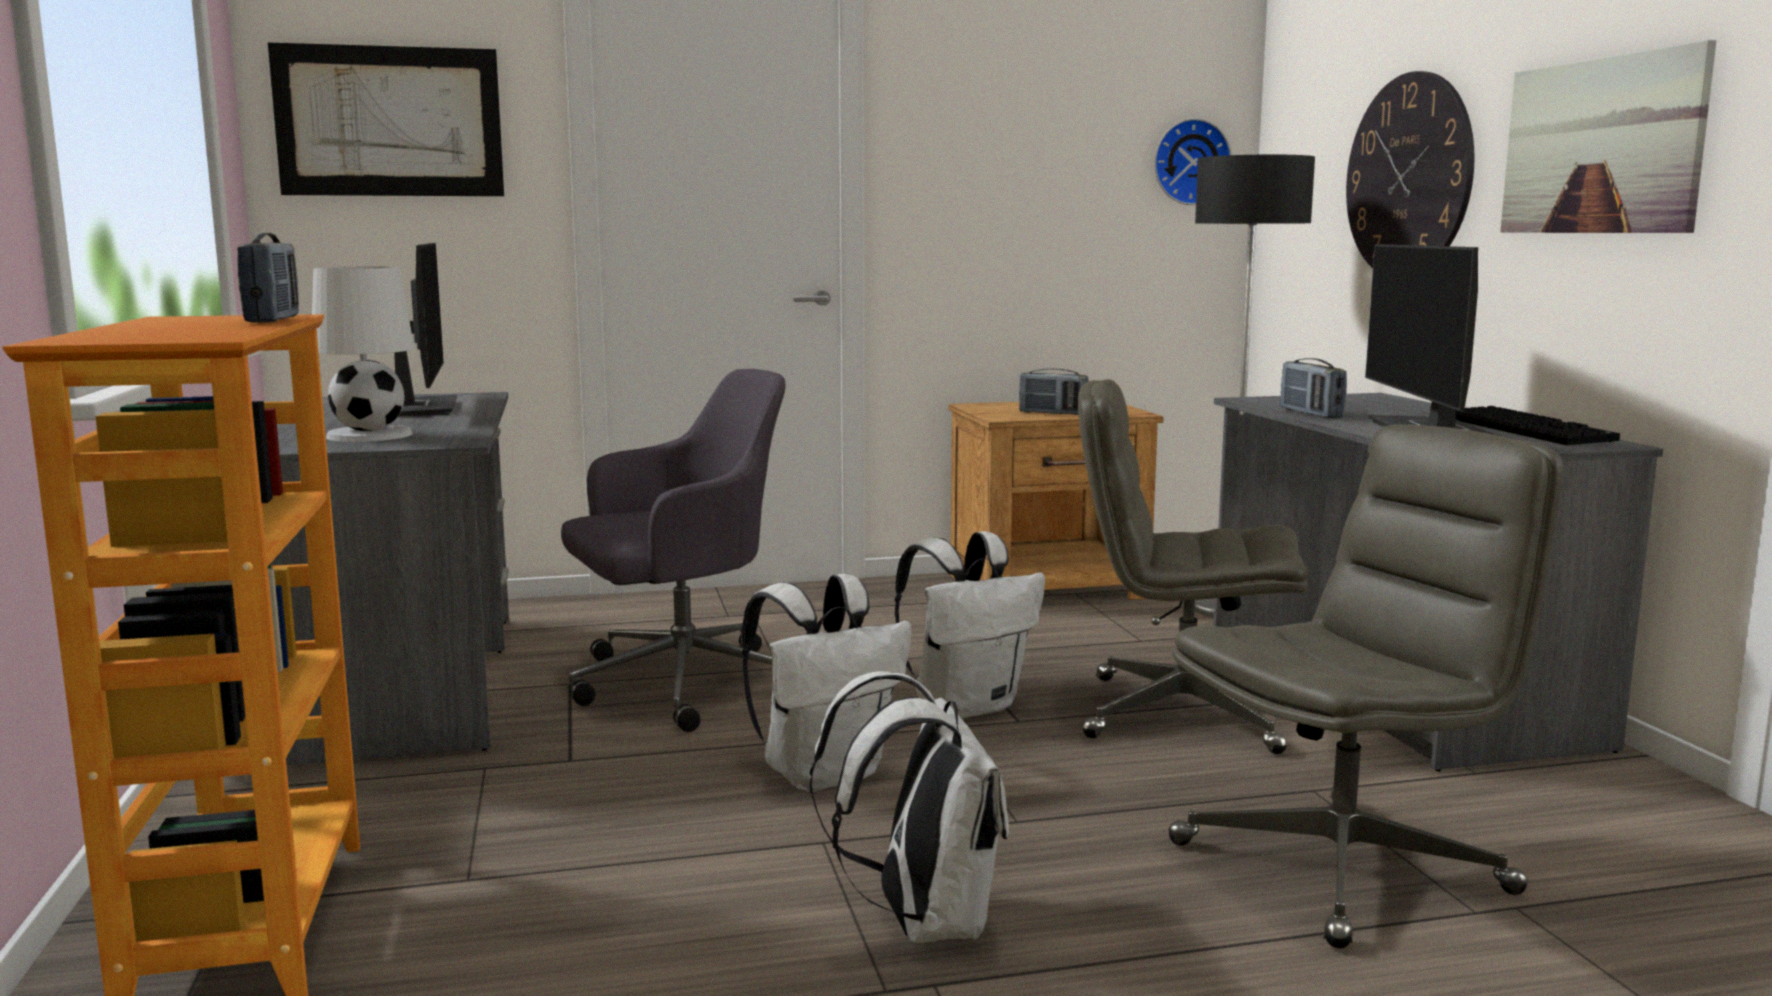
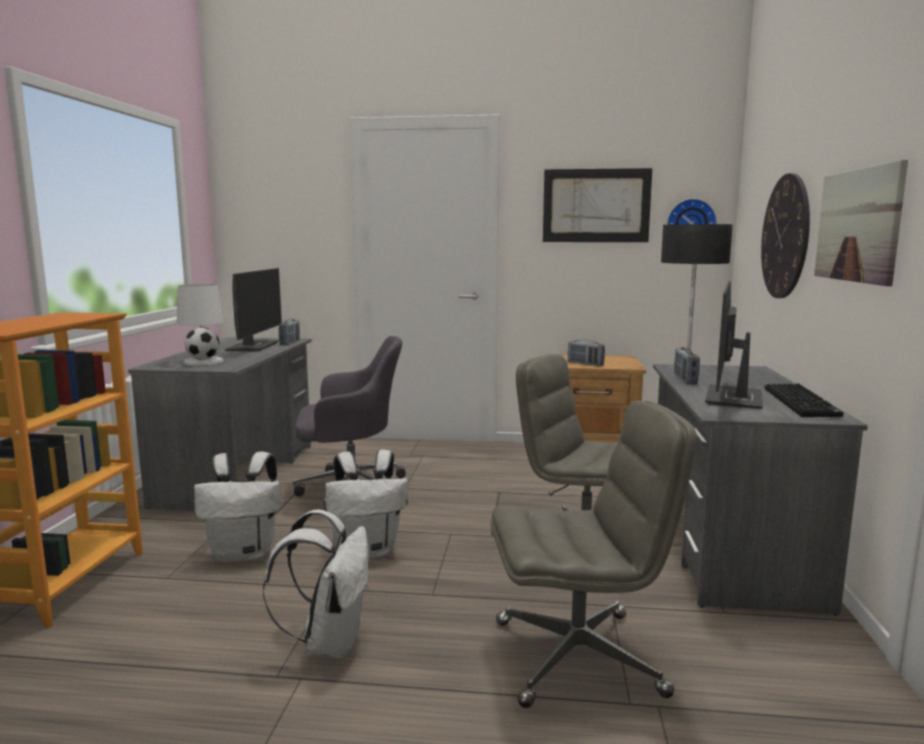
camera: 20 degrees right, 0 degrees up
(273, 320) = (84, 318): radio -> radio (290, 343)
(389, 121) = (273, 210): picture -> picture (596, 205)
(967, 706) = (474, 523): white backpack -> white backpack (245, 553)

